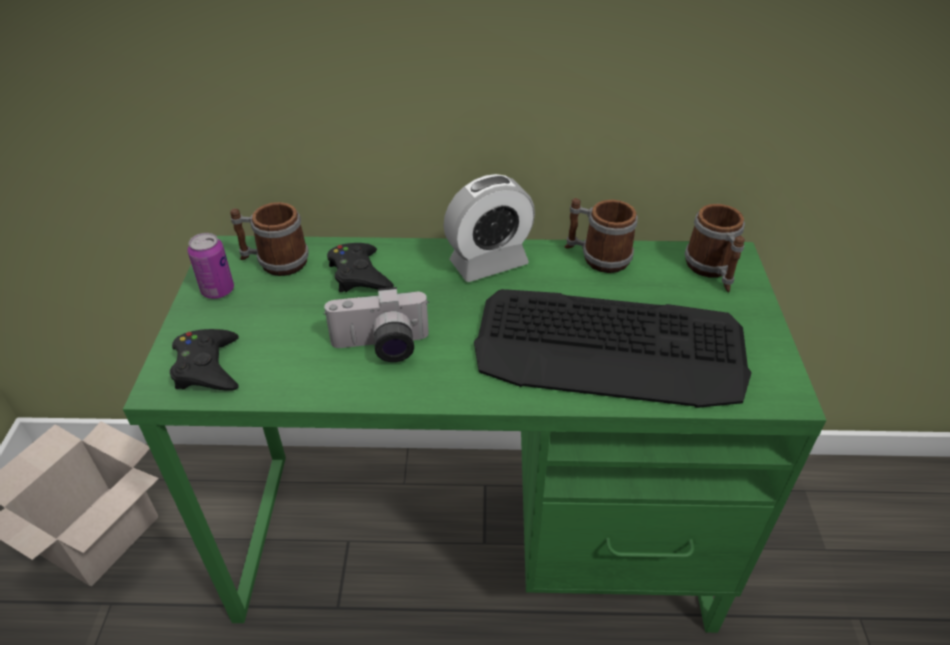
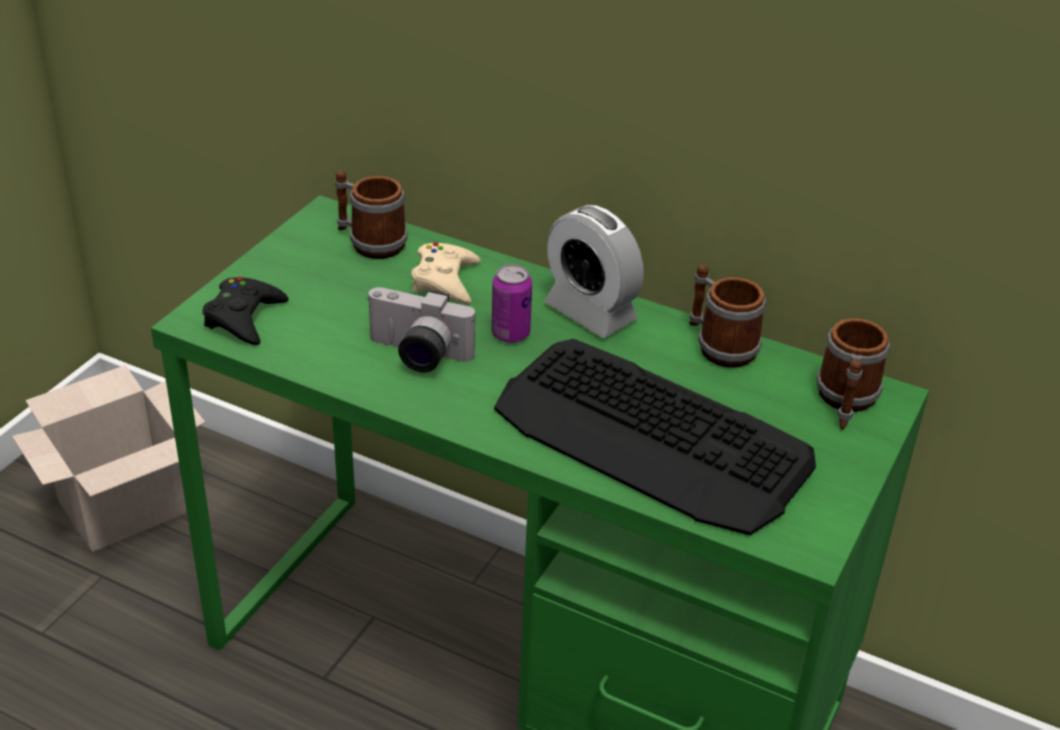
camera: 25 degrees right, 5 degrees down
(218, 290) = (297, 252): can -> can (510, 334)
(359, 274) = (445, 280): black game controller -> beige game controller
(488, 263) = (590, 312): alarm clock -> alarm clock turned 45 degrees clockwise

